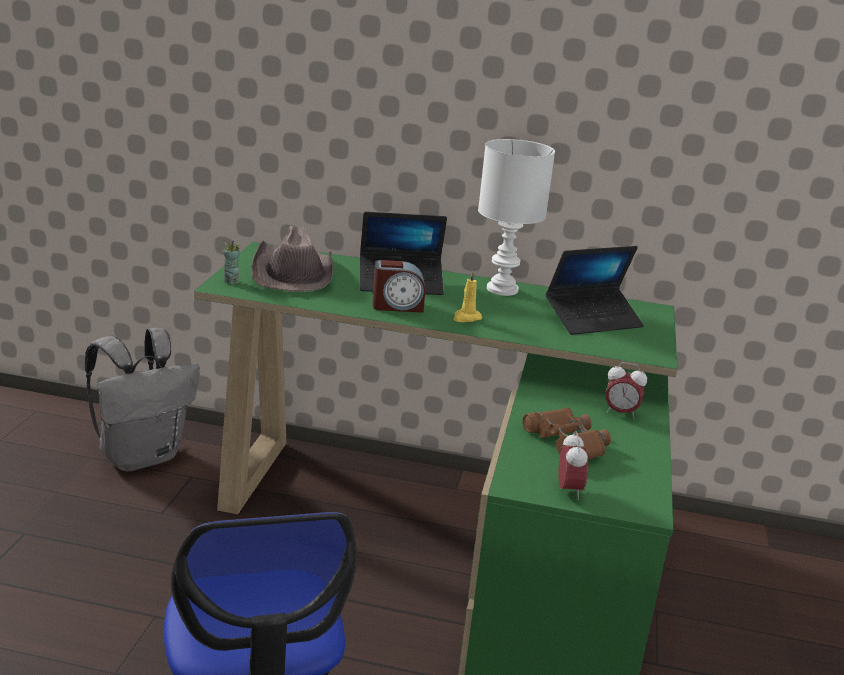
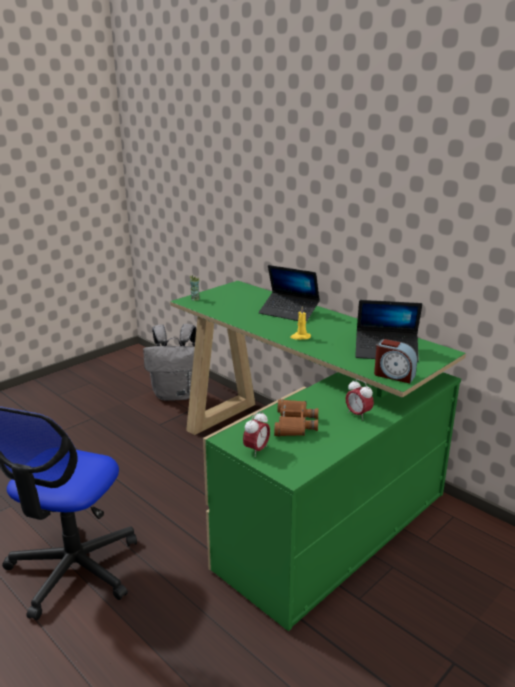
camera: 35 degrees right, 0 degrees up
(293, 273) = (234, 299): brown hat -> none
(397, 306) = (267, 324): alarm clock -> alarm clock (394, 375)
(502, 290) = (349, 325): white table lamp -> none

